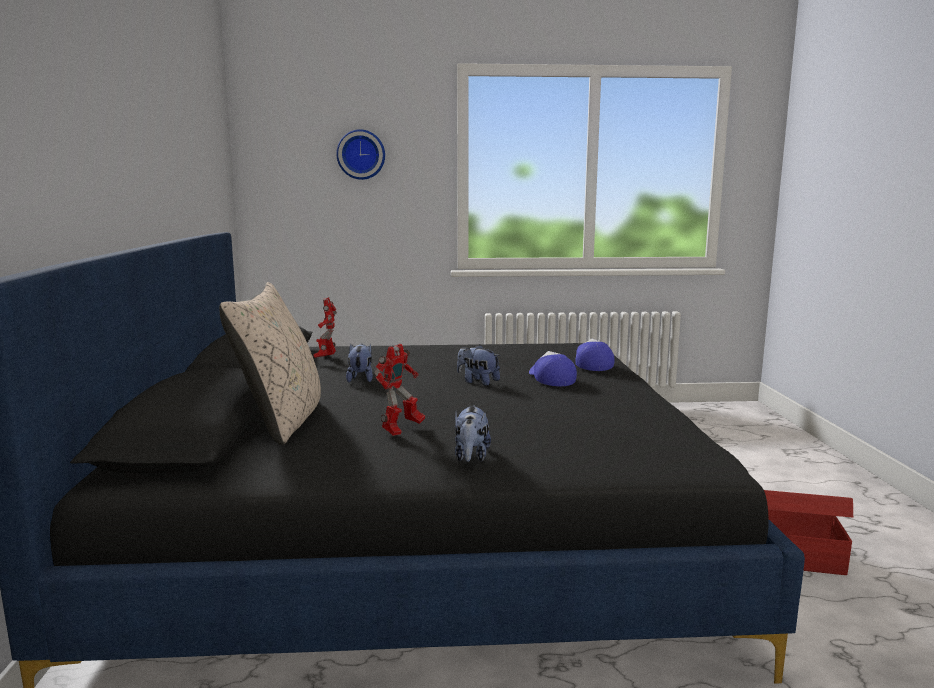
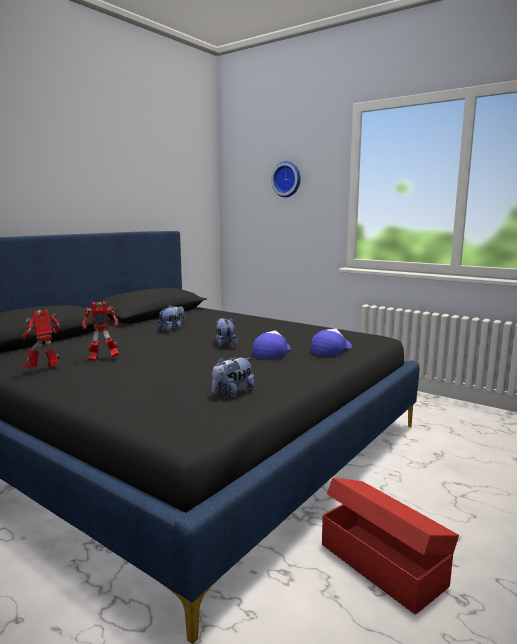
camera: 40 degrees right, 0 degrees up
(282, 421) = (77, 341): beige pillow -> none
(326, 358) = (188, 315): toy robot -> toy robot (44, 369)
(471, 457) = (86, 381): plush toy -> plush toy (232, 393)

